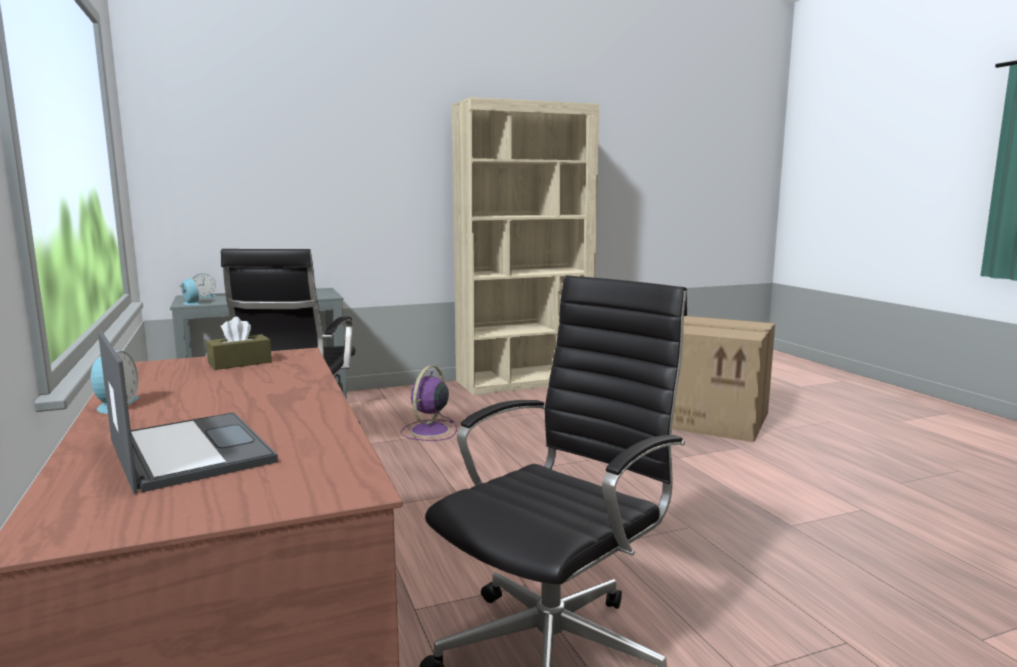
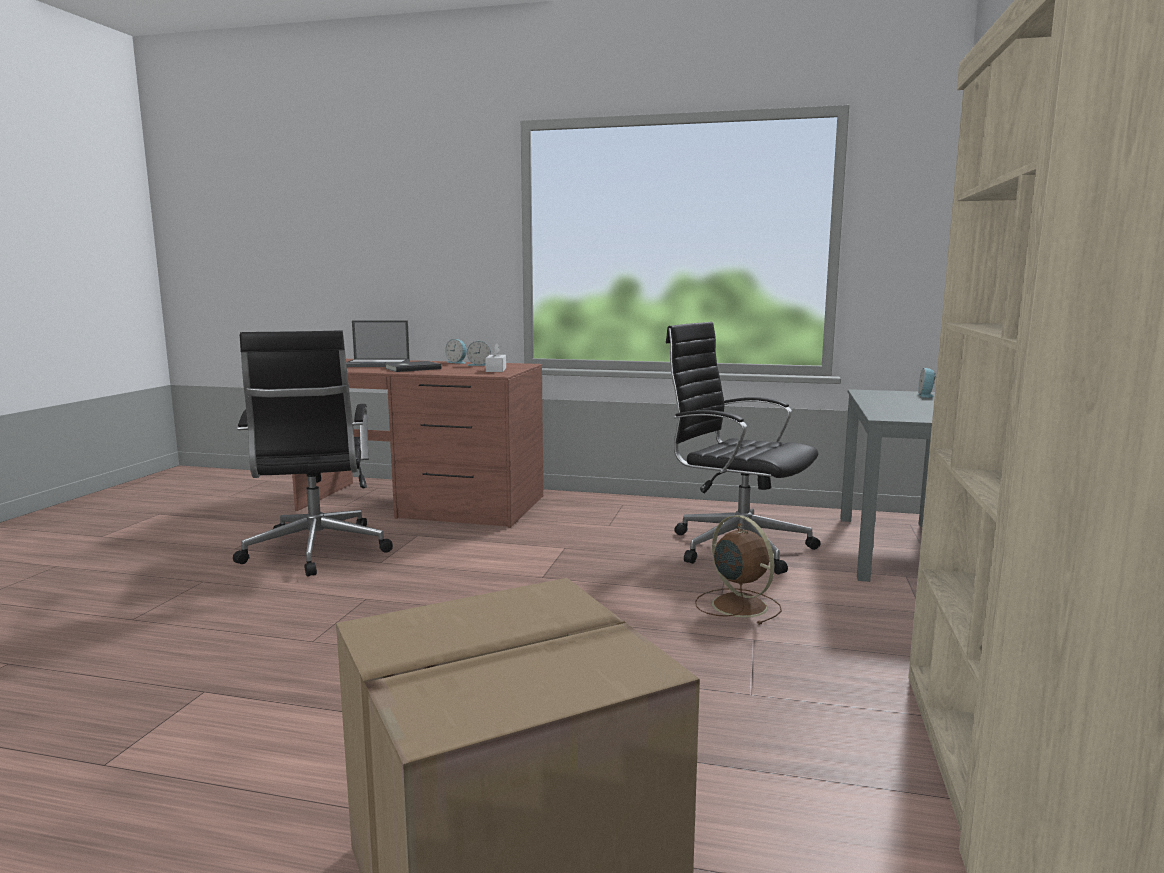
camera: 125 degrees right, 0 degrees up
(189, 303) = (866, 392): alarm clock -> alarm clock (479, 365)
(240, 363) = (496, 370): brown tissue box -> white tissue box
(261, 404) = (411, 368): none -> grey book
(429, 431) = (737, 605): purple fan -> brown fan

